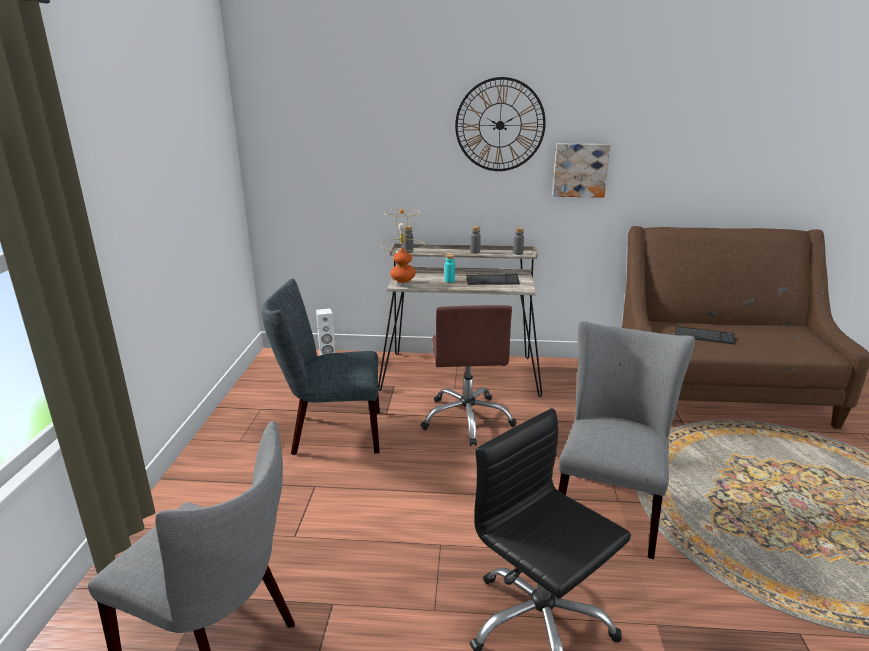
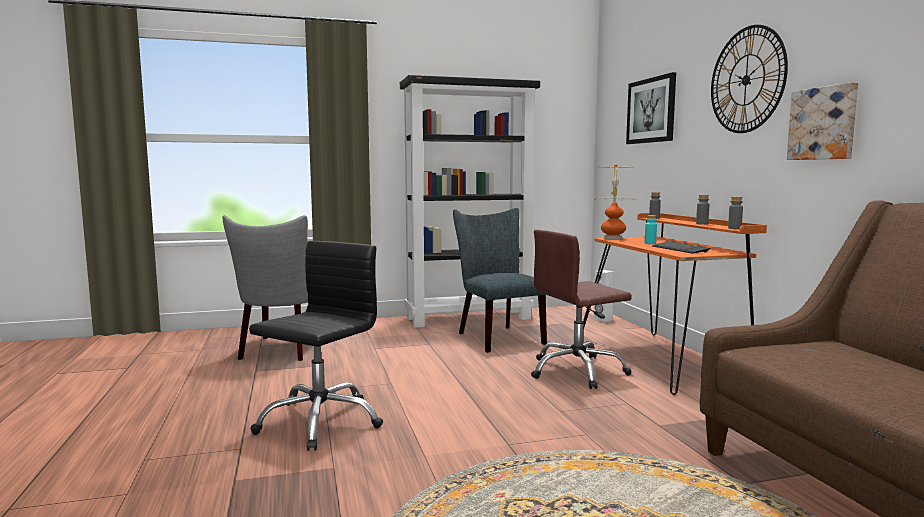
camera: 70 degrees right, 15 degrees down
(234, 432) = (469, 318): none -> black bookcase
(359, 136) = (651, 110): none -> picture
(460, 372) = (663, 359): beige desk -> orange desk
(608, 506) = (495, 440): grey chair -> none
(704, 337) = (842, 364): keyboard -> none

